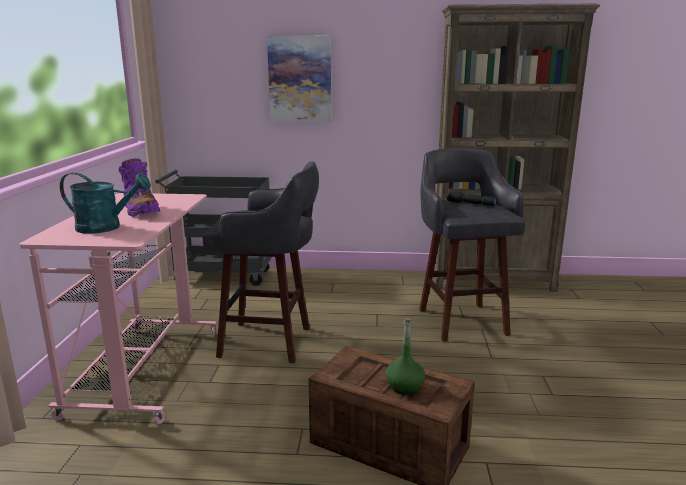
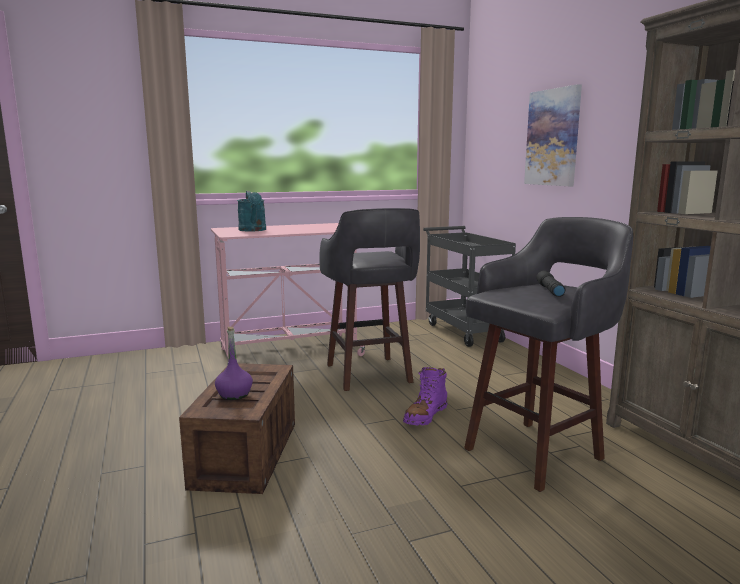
camera: 65 degrees right, 5 degrees down
(140, 210) = (299, 229): purple boot -> purple boot (425, 415)
(404, 386) = (234, 394): green bottle -> purple bottle

